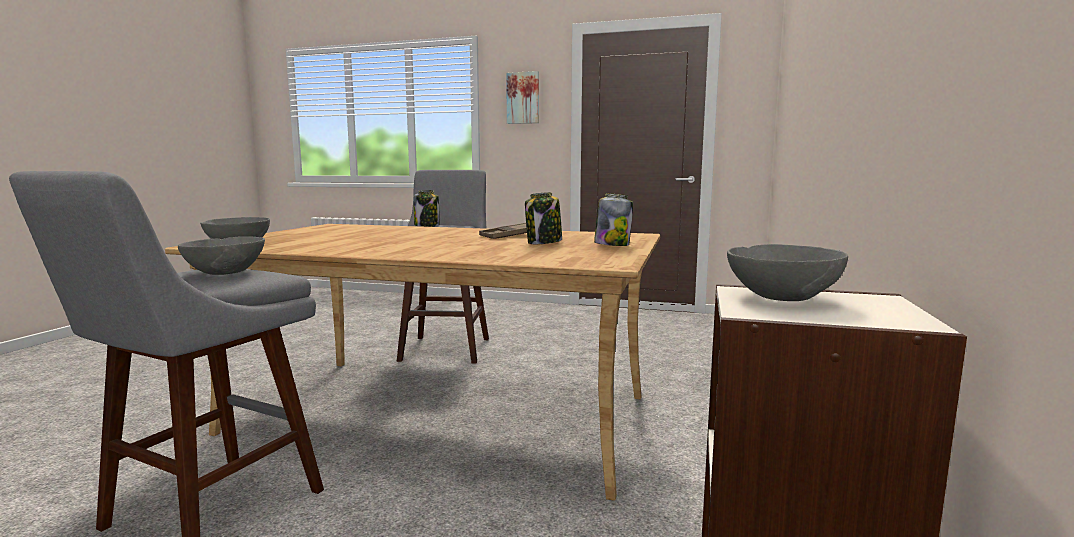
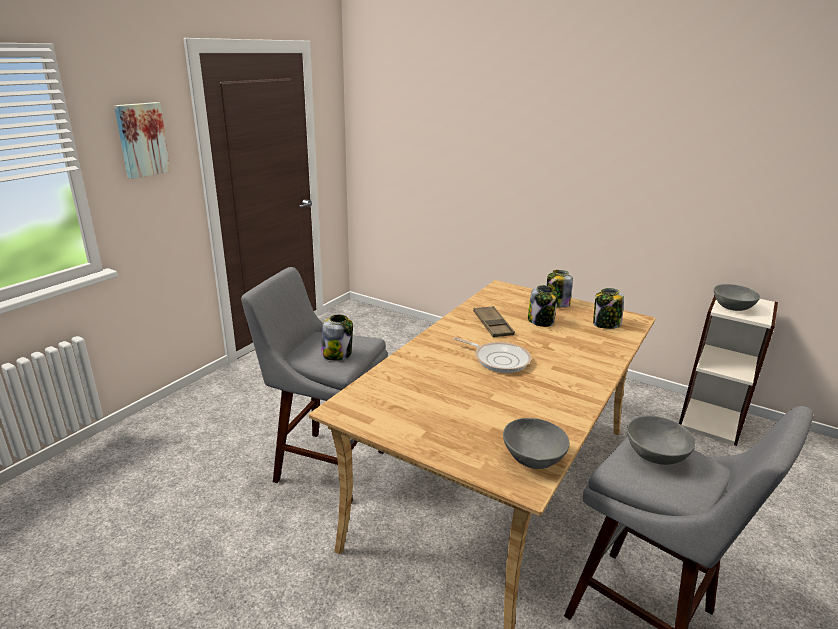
camera: 75 degrees left, 15 degrees up
(427, 238) = (499, 359): none -> frying pan
(565, 256) = (606, 325): none -> jar

